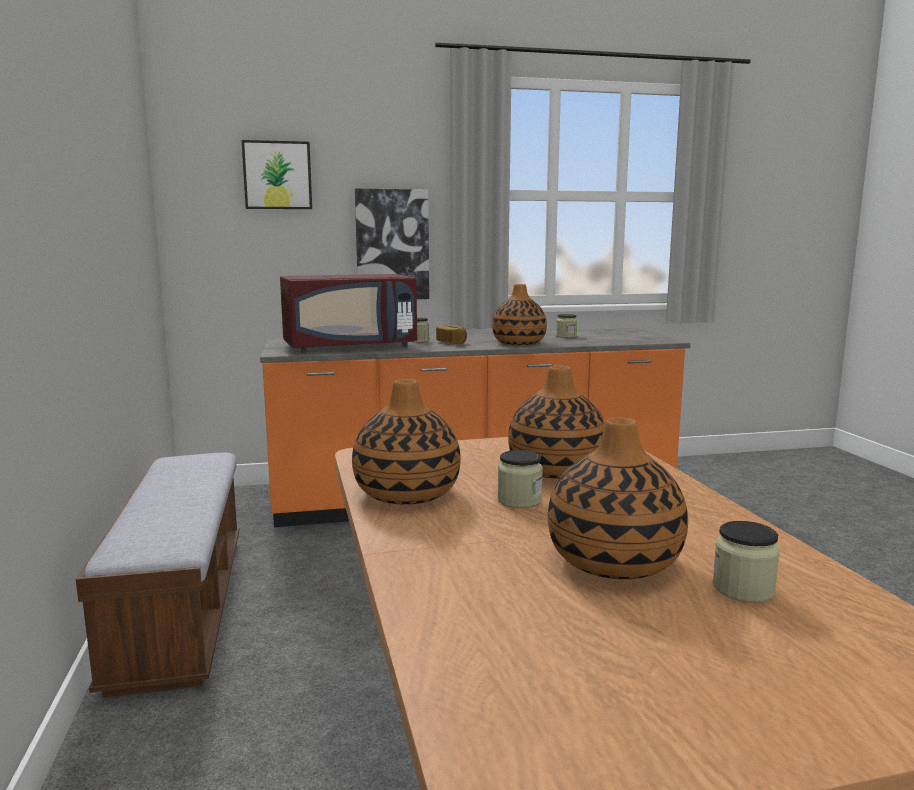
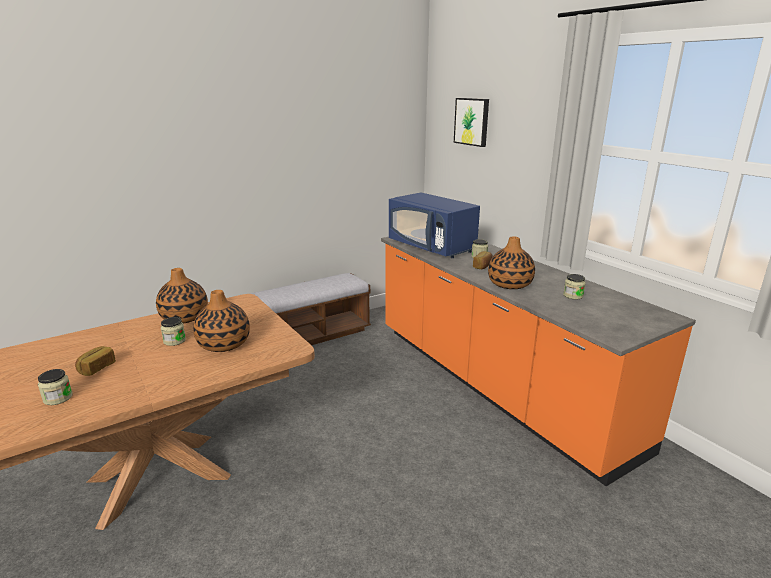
camera: 70 degrees right, 10 degrees up
(350, 347) = (432, 247): red microwave -> blue microwave
(392, 245) = (524, 180): picture -> none
(614, 561) = (96, 368): vase -> bread

